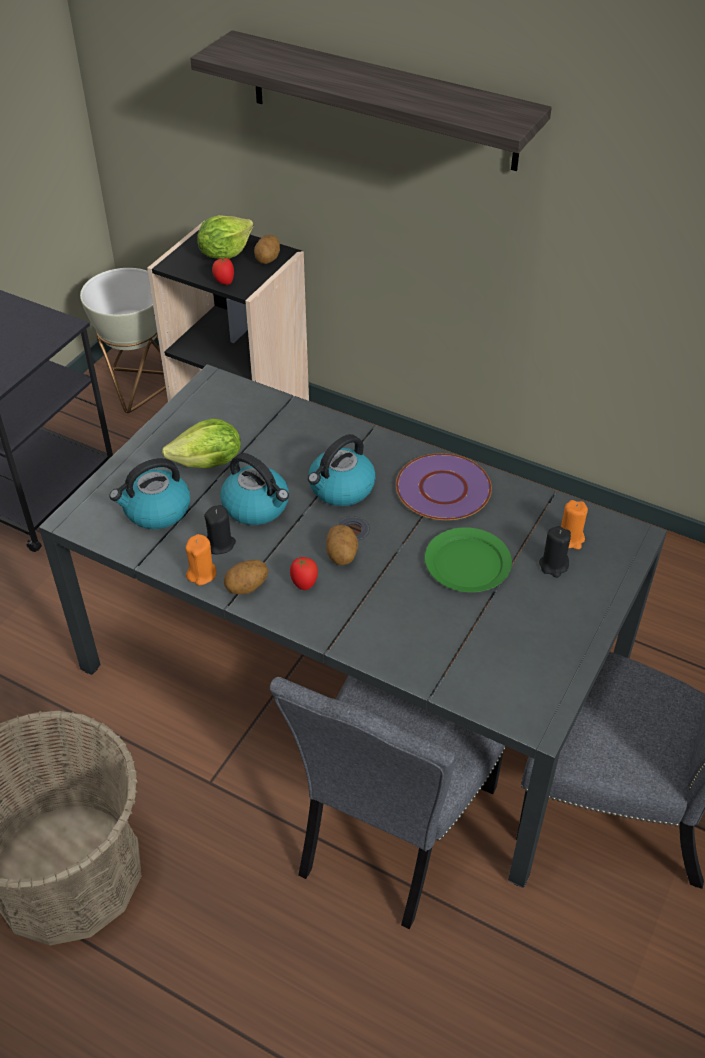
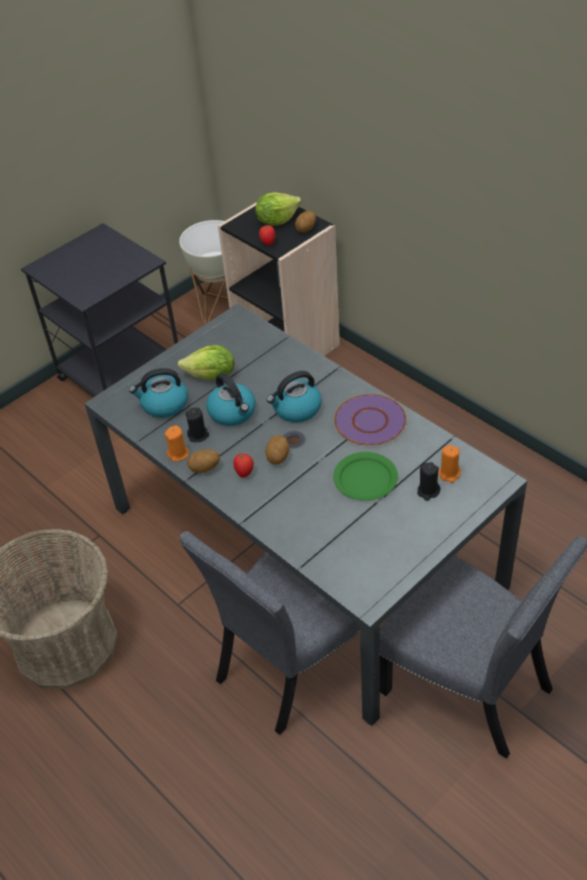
camera: 20 degrees right, 0 degrees up
(382, 101) = (388, 122): shelf -> none

